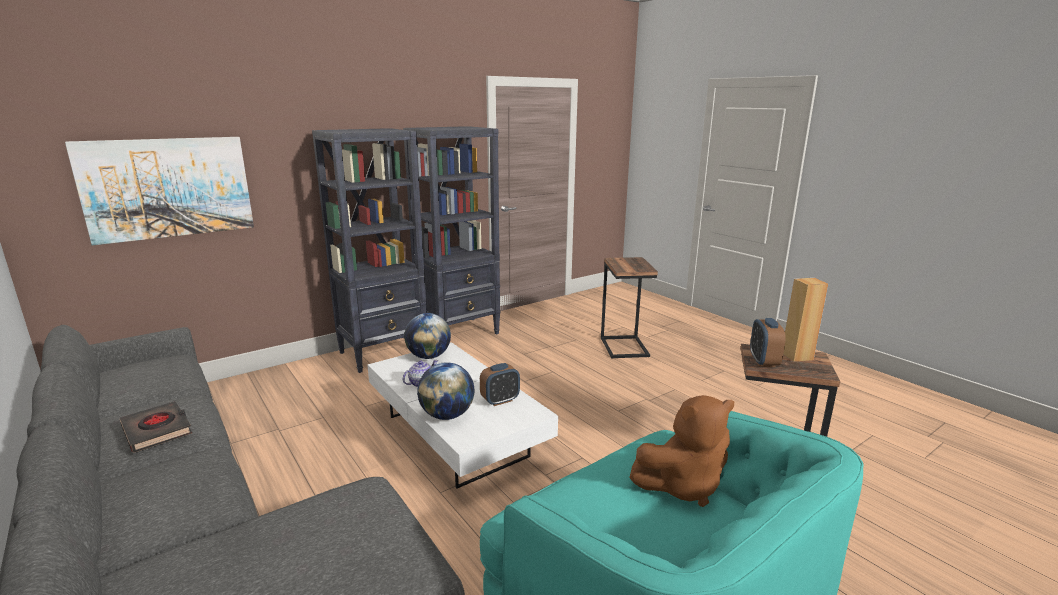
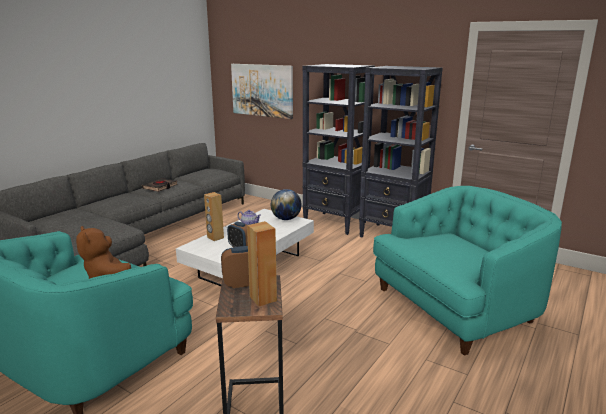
camera: 70 degrees right, 0 degrees up
(447, 415) = (215, 237): globe -> brown speaker
(625, 347) = (455, 307): side table -> turquoise armchair

